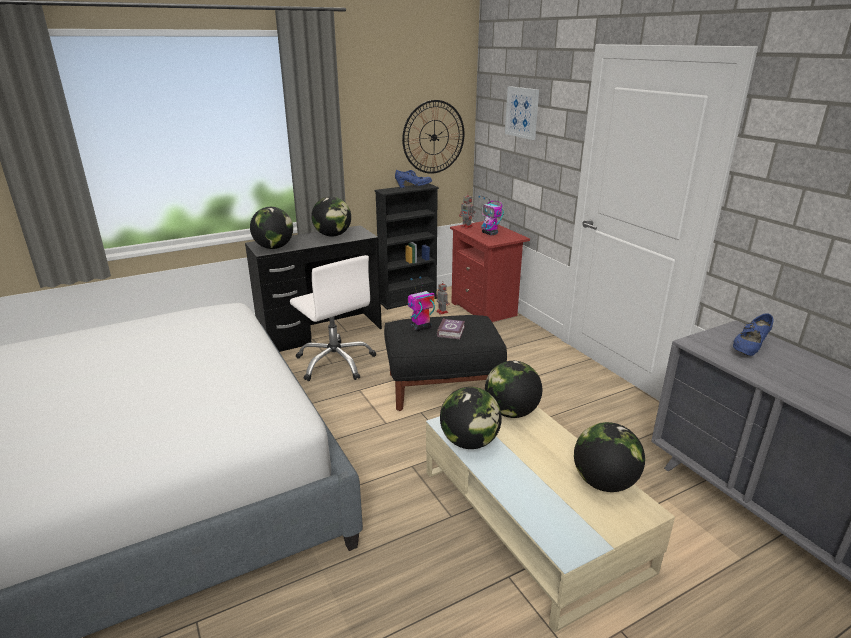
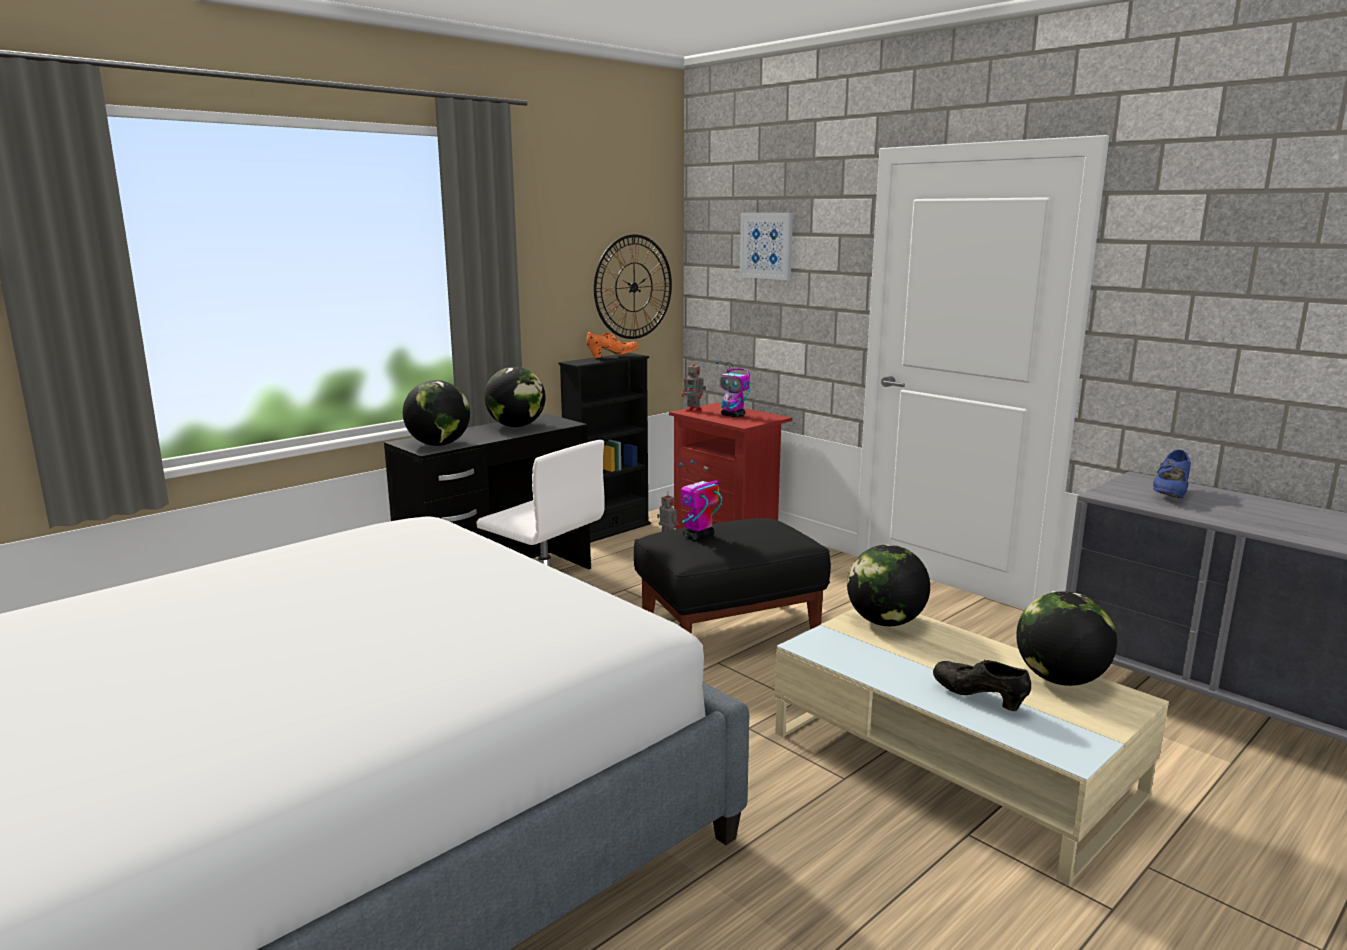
camera: 15 degrees left, 10 degrees down
(413, 187) = (613, 357): blue shoe -> orange shoe
(451, 331) = (746, 536): book -> none
(469, 442) = (856, 661): globe -> none
(533, 488) = (979, 698): none -> black shoe

